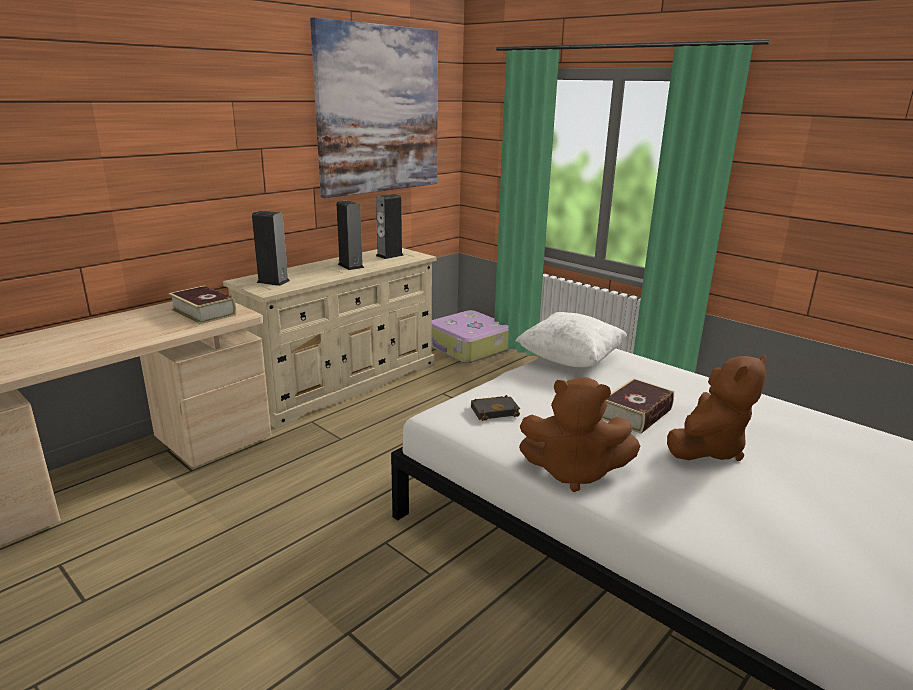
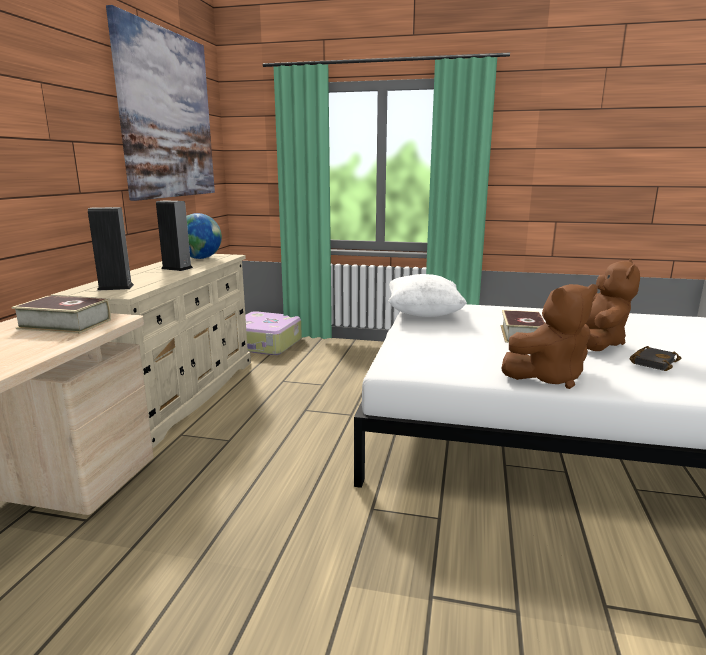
camera: 30 degrees left, 5 degrees down
(389, 255) = (200, 258): speaker -> globe
(495, 411) = (428, 355): black book -> black book (652, 362)

